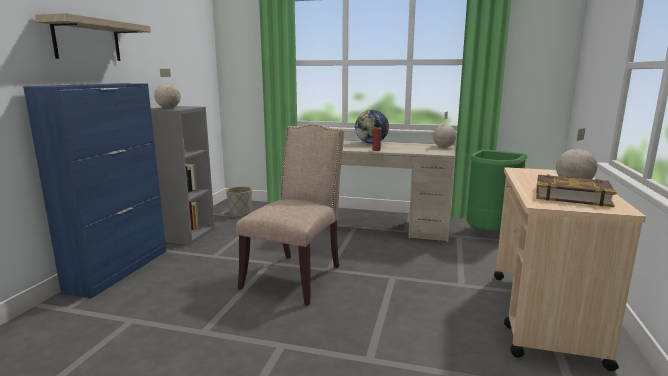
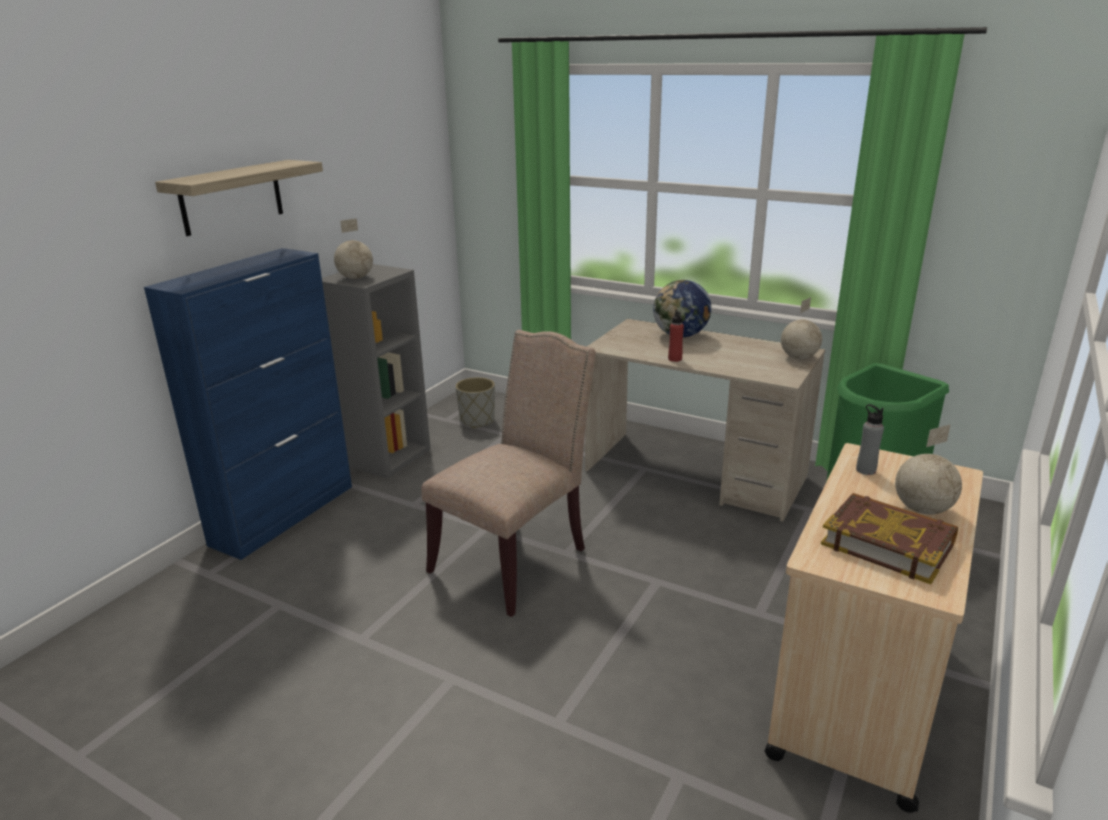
camera: 15 degrees right, 10 degrees up
(526, 174) = (865, 470): none -> grey bottle

